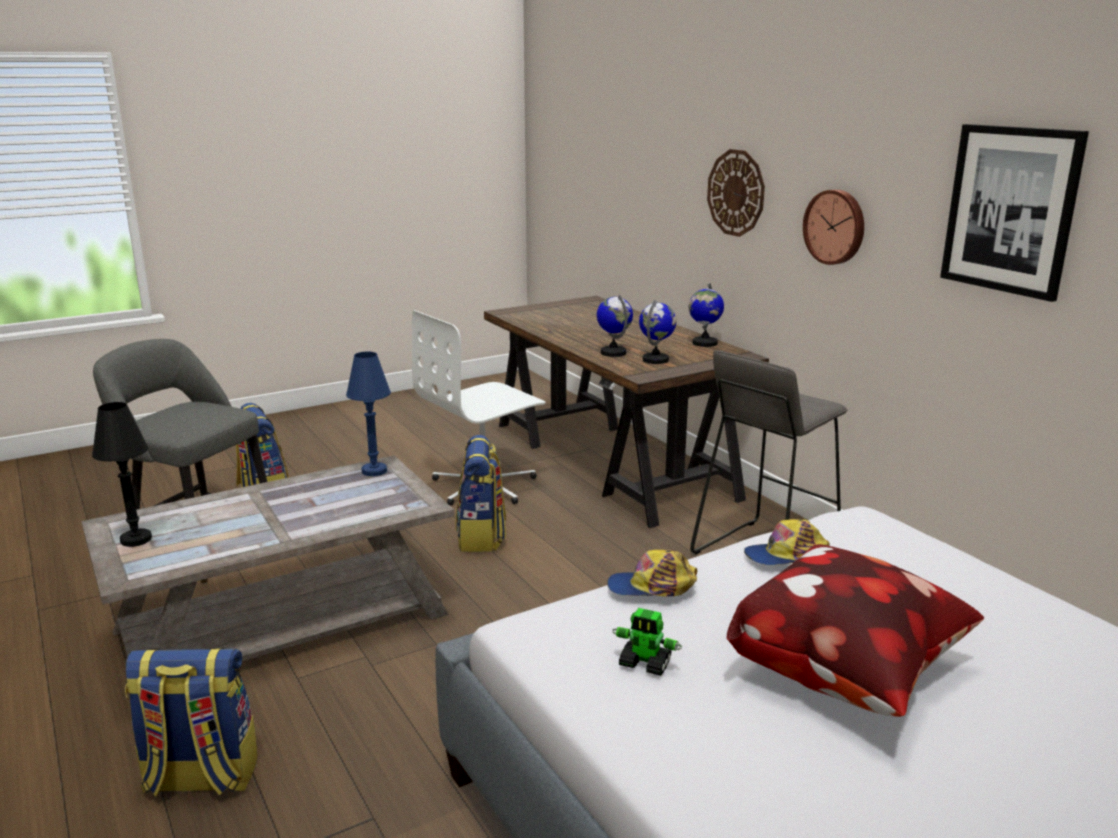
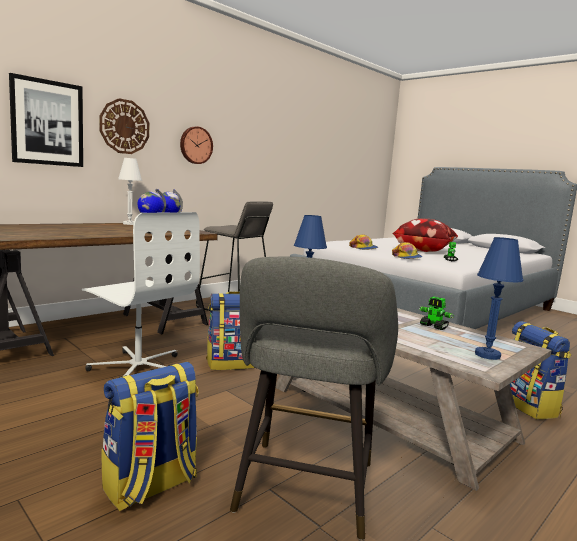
camera: 105 degrees left, 10 degrees down
(136, 539) = (487, 355): black table lamp -> blue table lamp
(248, 537) = (434, 326): none -> toy robot
(704, 343) = (129, 224): globe -> white table lamp
(1010, 210) = (265, 136): picture -> picture (47, 123)

